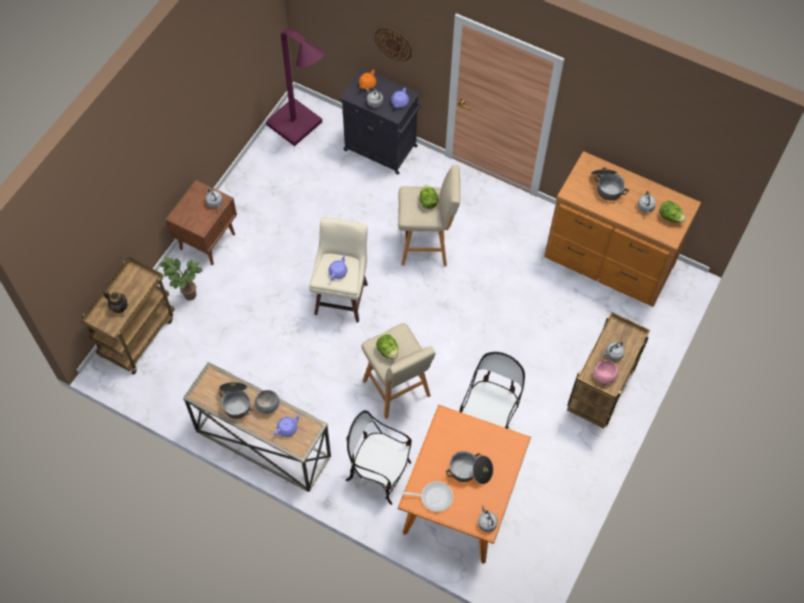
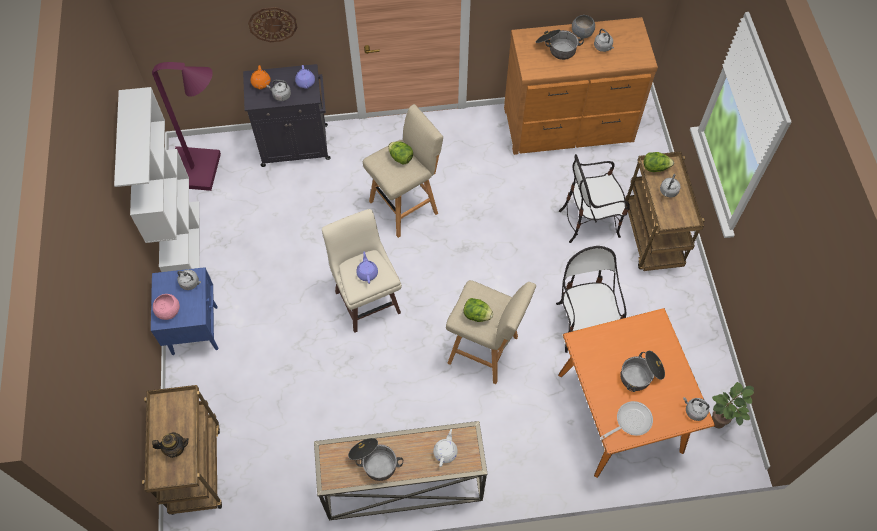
camera: 35 degrees left, 0 degrees up
(188, 296) = (216, 394): potted plant -> potted plant (717, 424)
(208, 241) = (195, 329): brown nightstand -> blue nightstand
(246, 175) = (185, 244): none -> white bookcase
(268, 405) = (408, 442): grey bowl -> grey bowl (582, 33)
(288, 428) = (445, 452): purple teapot -> white teapot
(379, 473) = (530, 437): chair -> chair (589, 221)
(604, 375) = (677, 214): pink bowl -> pink bowl (169, 310)
(670, 217) = (629, 43): lettuce -> lettuce (655, 167)

